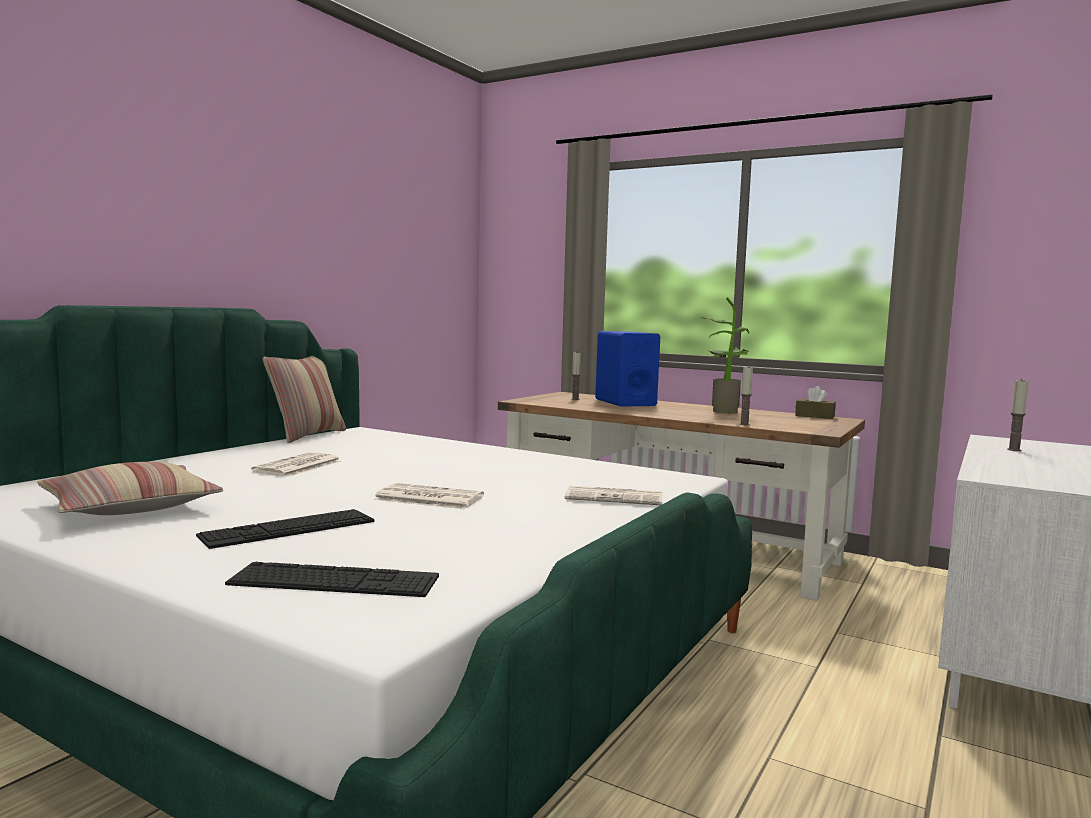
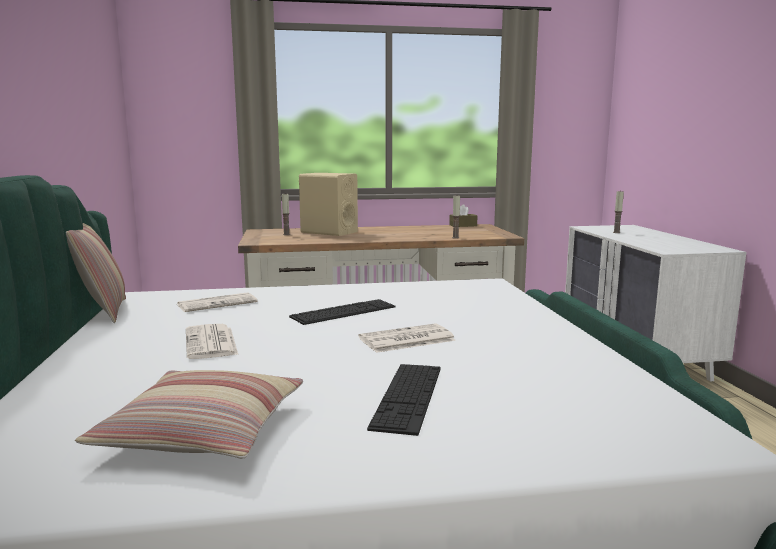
camera: 40 degrees left, 5 degrees up
(334, 580) = (573, 419): keyboard -> keyboard (344, 312)
(616, 497) = (500, 306): newspaper -> newspaper (218, 303)
(625, 402) = (329, 232): blue speaker -> beige speaker
(723, 411) = (408, 229): potted plant -> none

